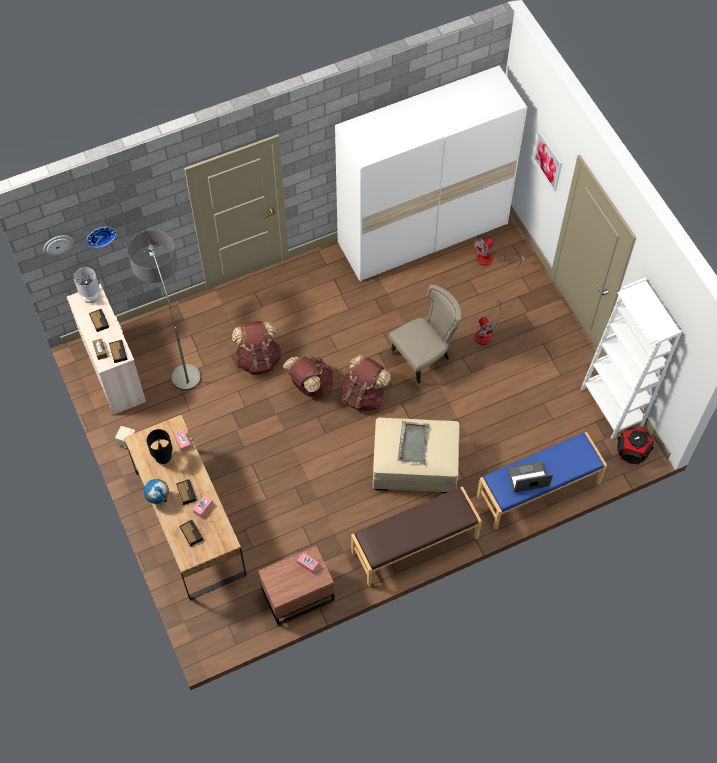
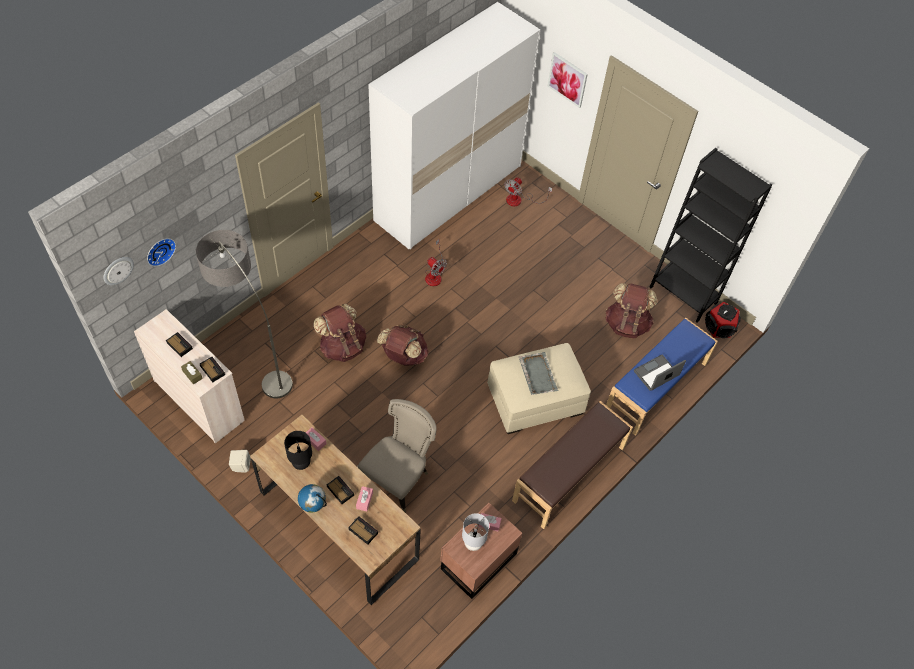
camera: 25 degrees left, 5 degrees down
(91, 298) = (162, 325): grey table lamp -> grey table lamp (473, 543)
(363, 395) = (458, 350): brown backpack -> brown backpack (626, 324)
(424, 359) = (499, 301): beige chair -> beige chair (399, 478)
(485, 332) = (544, 263): fan -> fan (434, 274)
(611, 407) = (683, 295): white bookcase -> black bookcase

